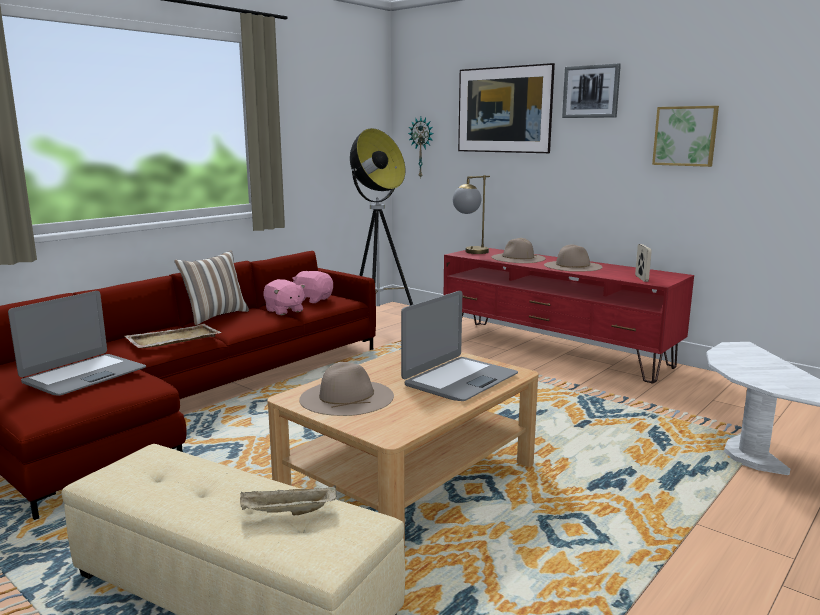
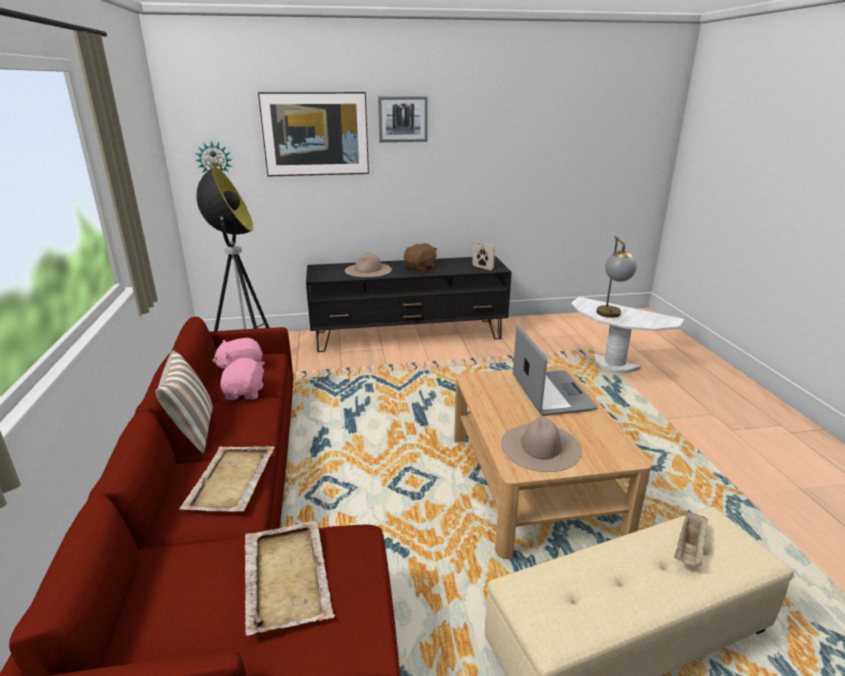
camera: 50 degrees left, 10 degrees up
(84, 376) = (286, 576): laptop -> beige tray
(284, 311) = (245, 393): pink plush toy -> pink plush toy turned 90 degrees counterclockwise
(470, 253) = (321, 274): table lamp -> table lamp (611, 316)
(555, 349) = (409, 335): red tv stand -> black tv stand
(572, 266) = (420, 268): beige hat -> brown plush toy
(685, 136) = (481, 155): picture -> none

